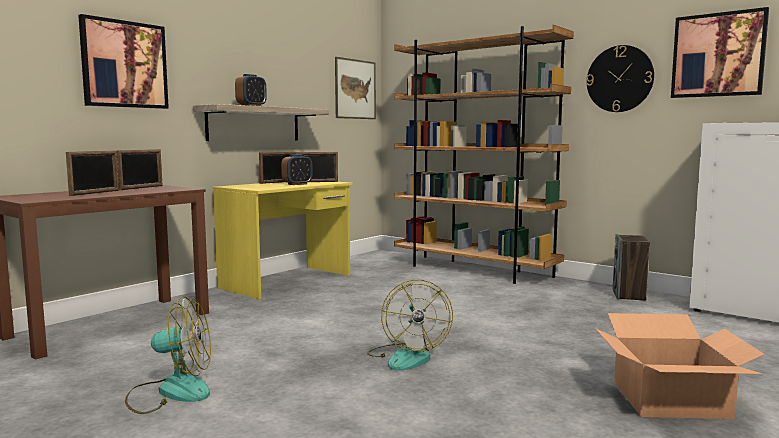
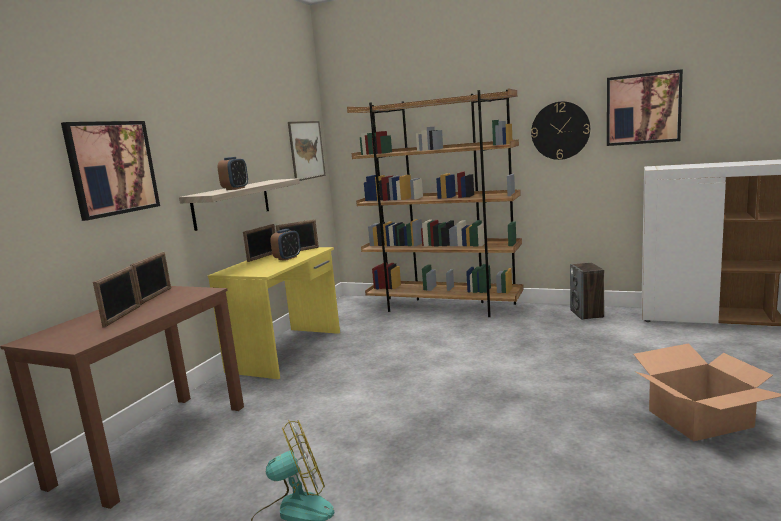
camera: 15 degrees left, 5 degrees up
(407, 356) = (470, 419): fan -> none

